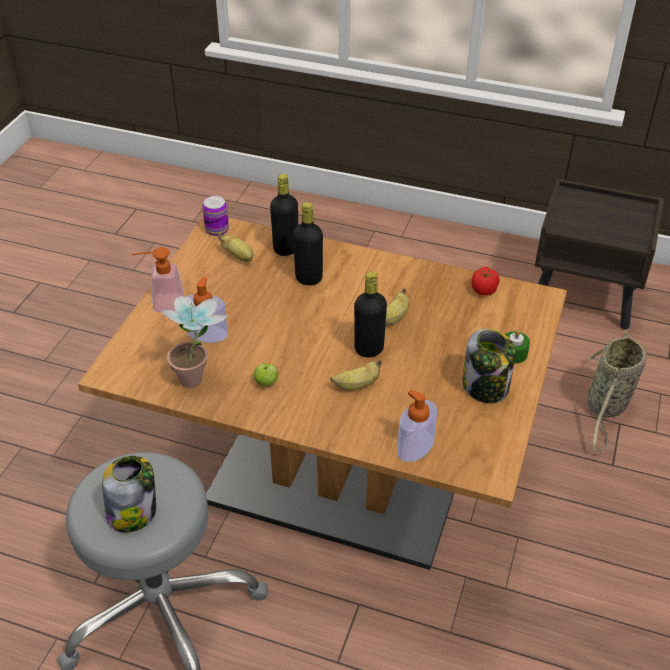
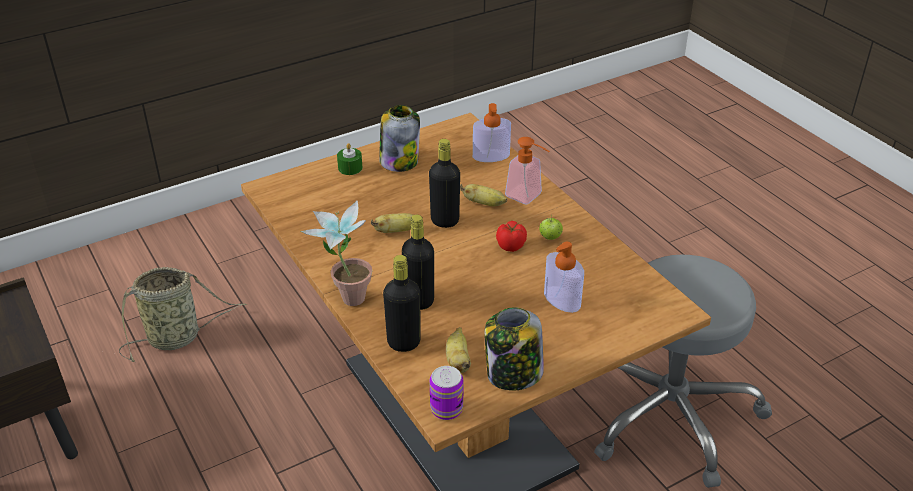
camera: 140 degrees left, 5 degrees down
(133, 512) = (699, 284): jar -> jar (513, 374)
(162, 303) = (579, 351): soap dispenser -> soap dispenser (528, 197)
(199, 378) = (600, 267): potted plant -> potted plant (346, 296)
(483, 290) = (298, 214): tomato -> tomato (511, 245)

